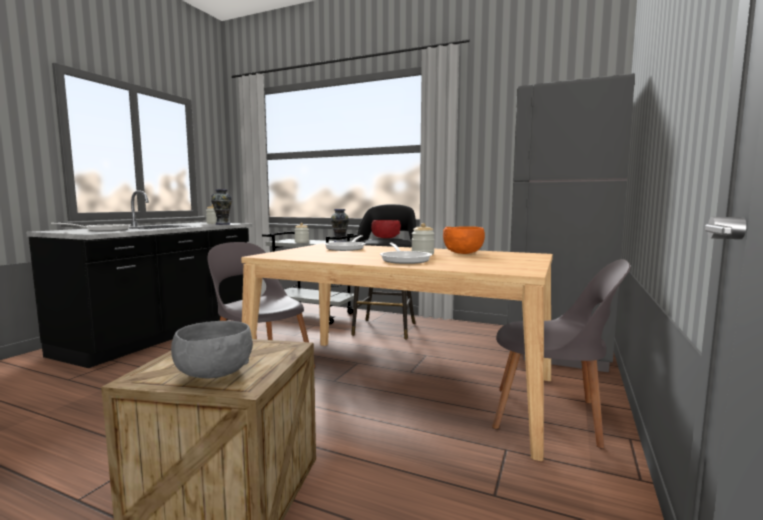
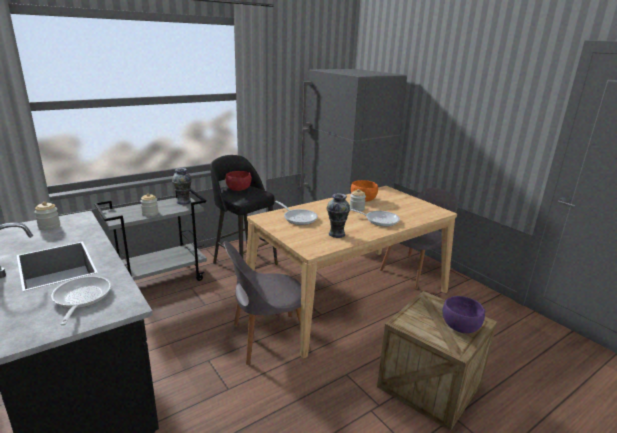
camera: 60 degrees left, 15 degrees up
(214, 373) = (460, 327): grey bowl -> purple bowl
(222, 224) = (83, 225): vase -> vase (337, 234)

